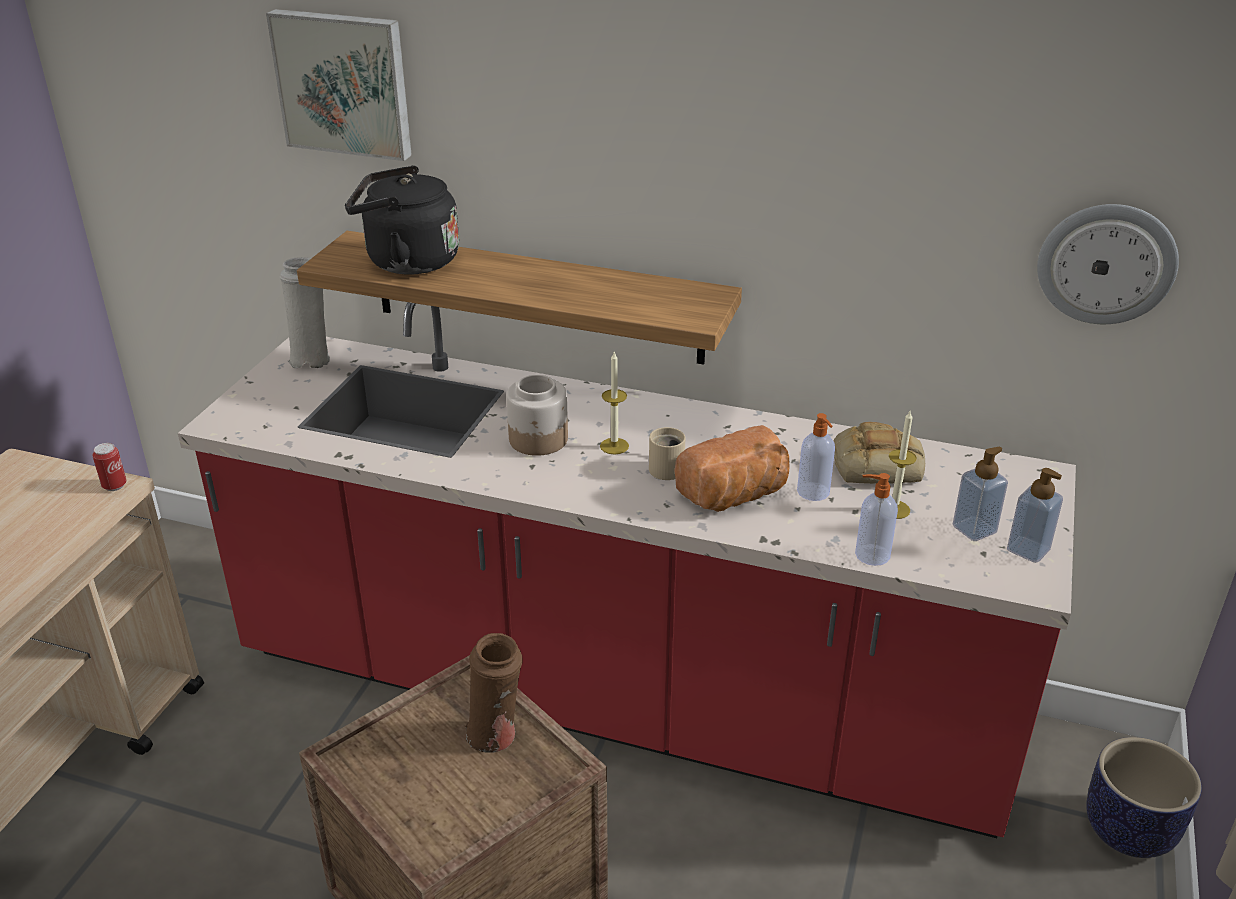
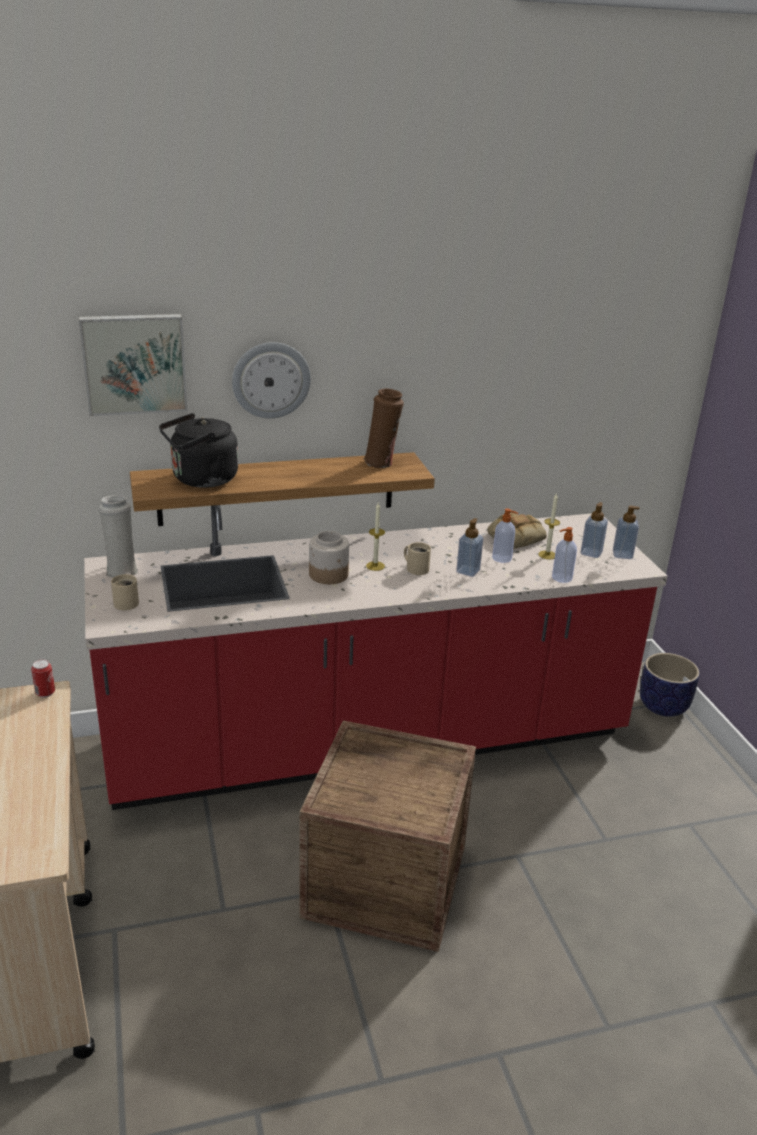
camera: 35 degrees left, 5 degrees down
(269, 401) = (126, 602): none -> beige mug
(496, 737) = (401, 758): brown vase -> brown vase (381, 463)
(736, 496) = (468, 571): bread -> soap dispenser
(1106, 263) = (607, 397): wall clock -> wall clock (271, 380)

